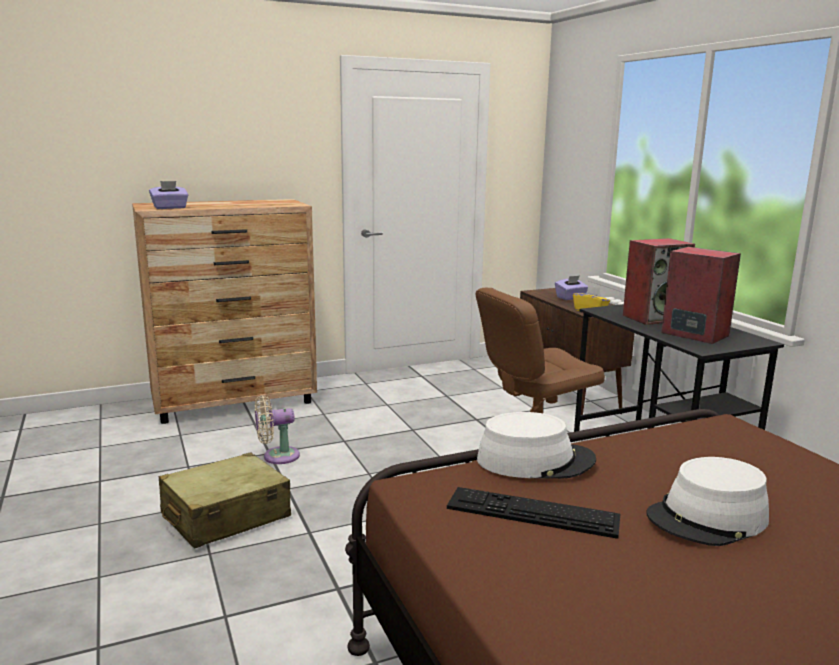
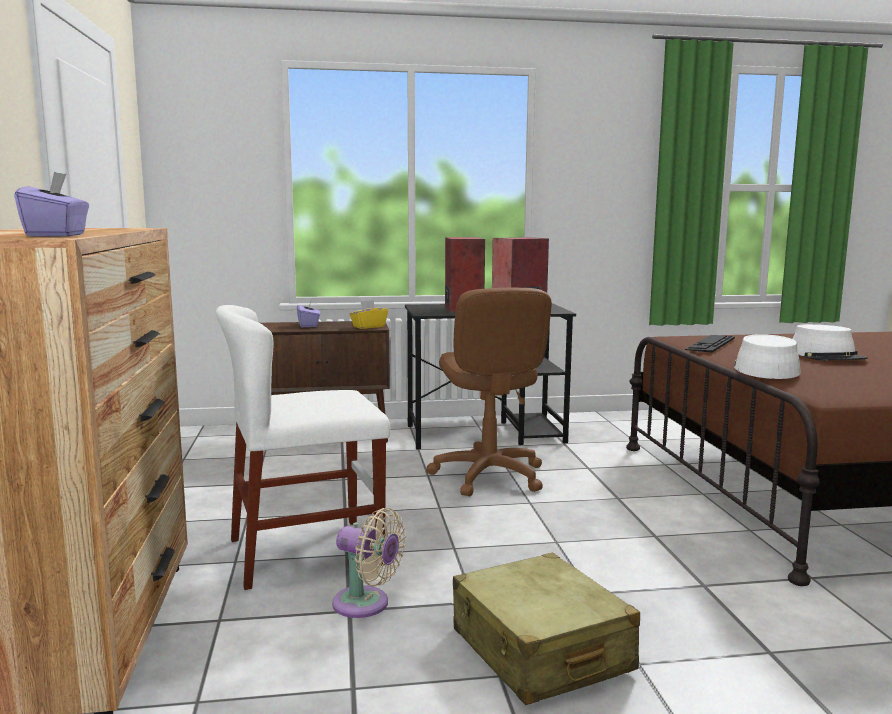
camera: 75 degrees left, 5 degrees down
(277, 456) = (366, 604): beige fan -> beige fan turned 60 degrees counterclockwise
(343, 429) = (305, 552): none -> white chair
(533, 511) = (847, 378): keyboard -> keyboard (710, 344)

